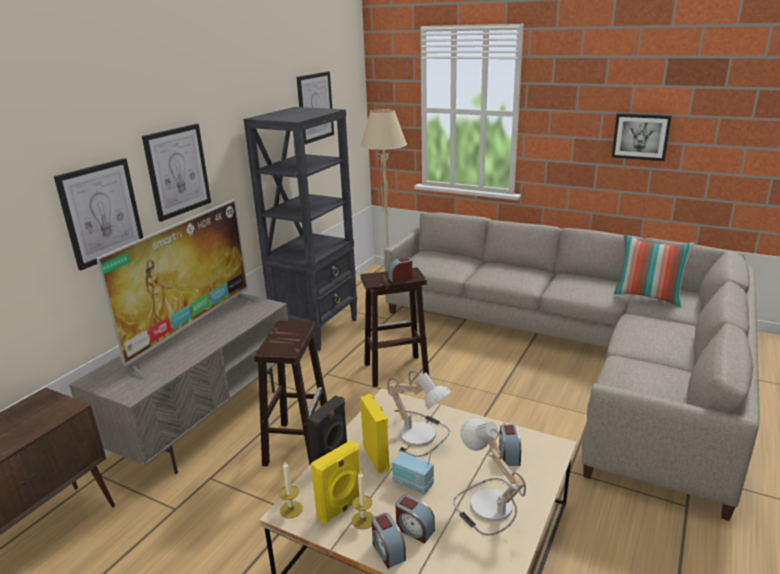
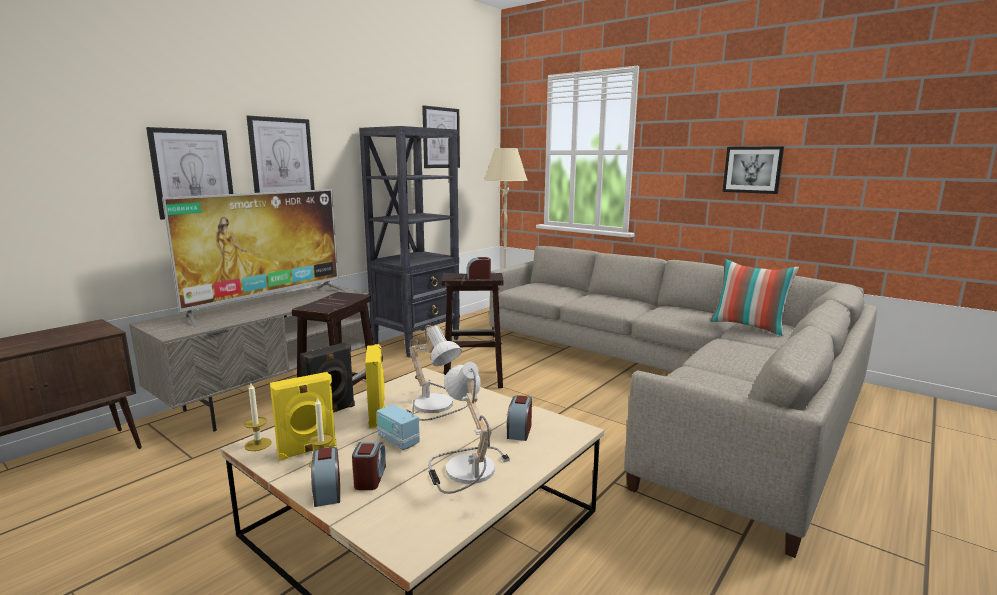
camera: 10 degrees right, 10 degrees down
(414, 529) = (370, 478): alarm clock -> alarm clock turned 135 degrees counterclockwise

